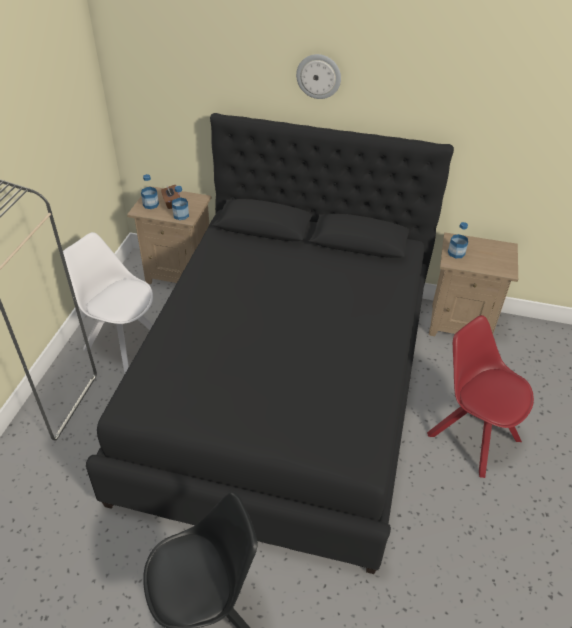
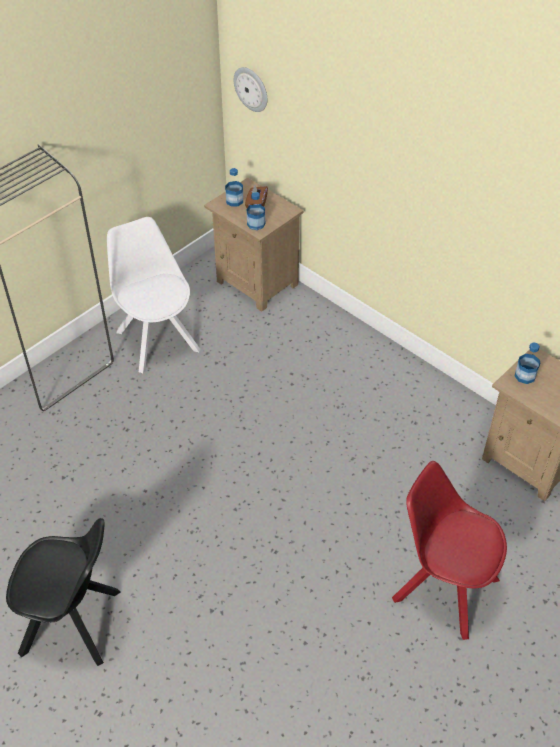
camera: 30 degrees right, 5 degrees up
(285, 388) = (281, 451): black bed -> none
(318, 76) = (418, 121): wall clock -> wall clock (251, 89)
(472, 435) = (443, 587): red chair -> red chair turned 45 degrees counterclockwise

